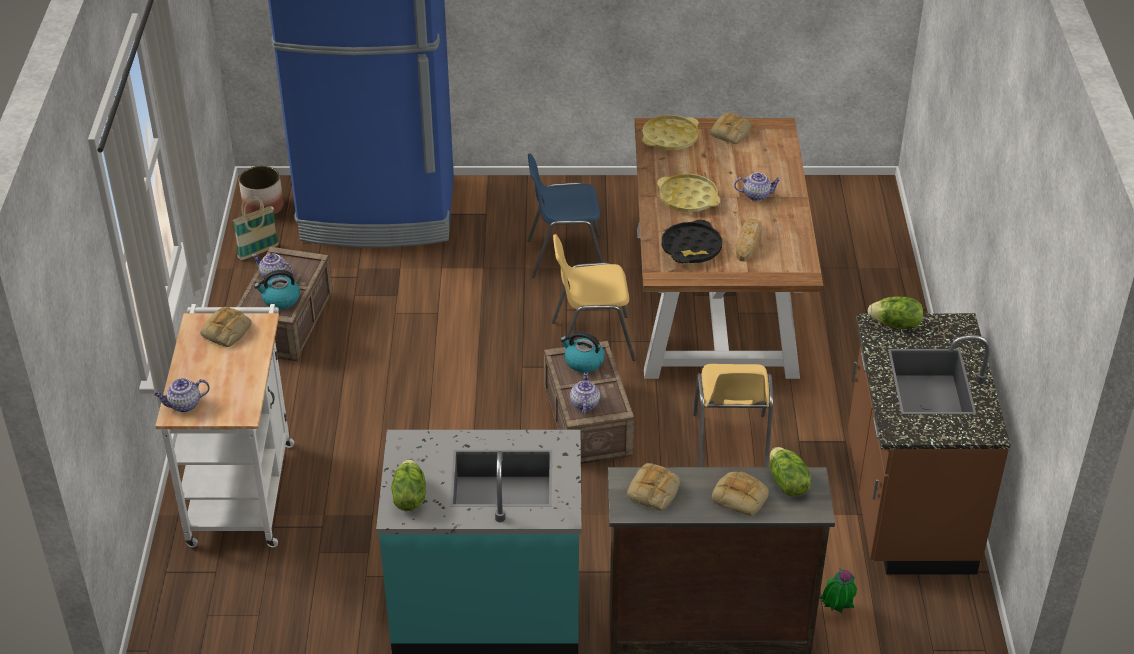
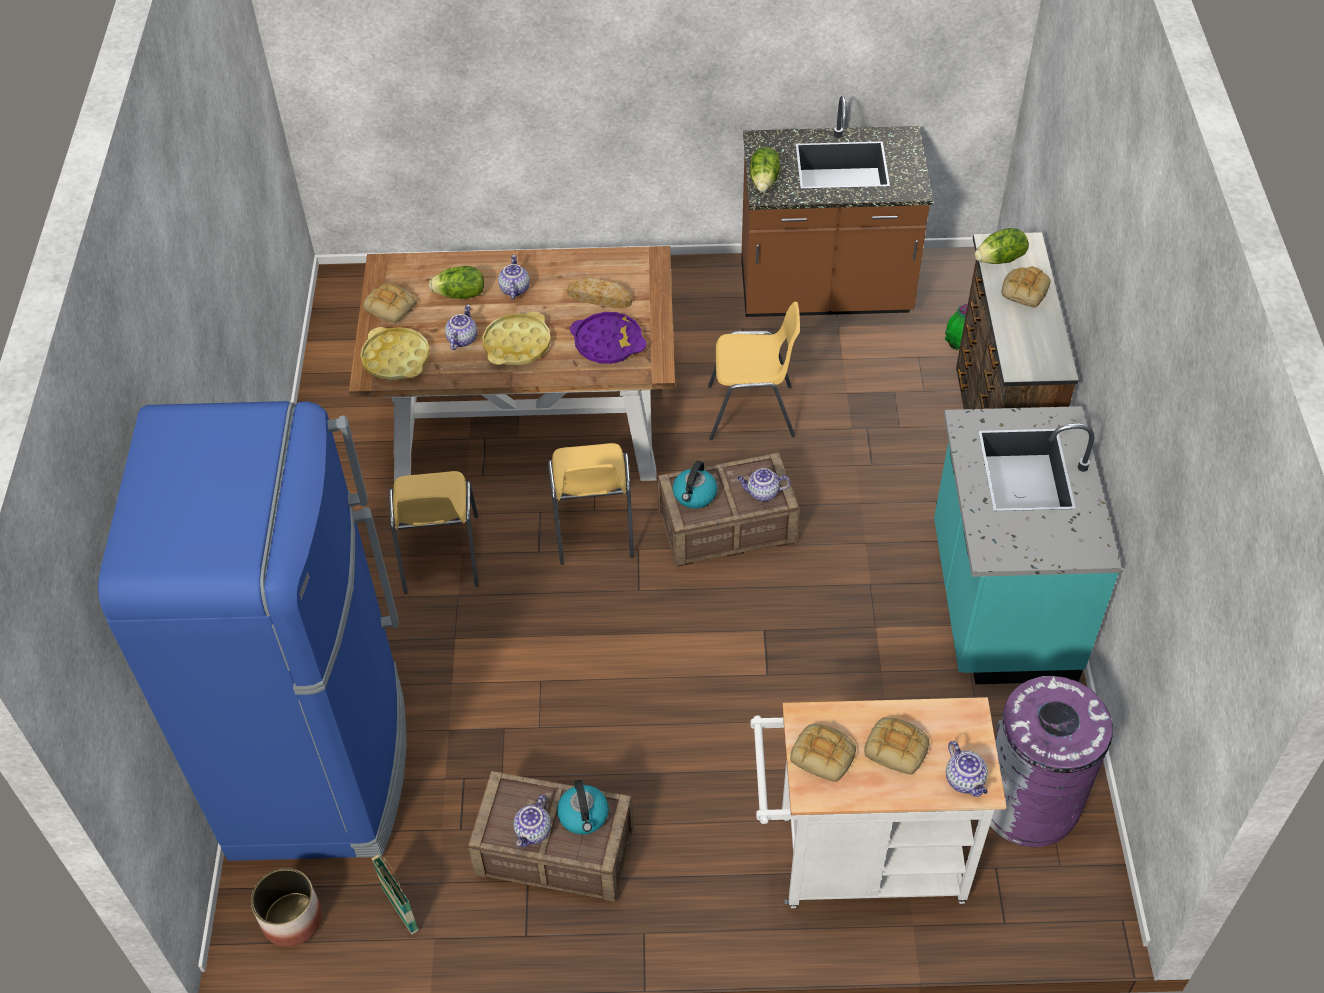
camera: 90 degrees left, 10 degrees up
(271, 601) = (1029, 803): none -> purple trash can
(408, 497) = (1071, 543): lettuce -> lettuce (460, 295)
(565, 257) = (439, 555): blue chair -> yellow chair
(654, 492) = (1031, 348): bread -> bread (897, 748)
(691, 248) = (608, 343): black tray -> purple tray
(694, 169) = (461, 339): none -> teapot

